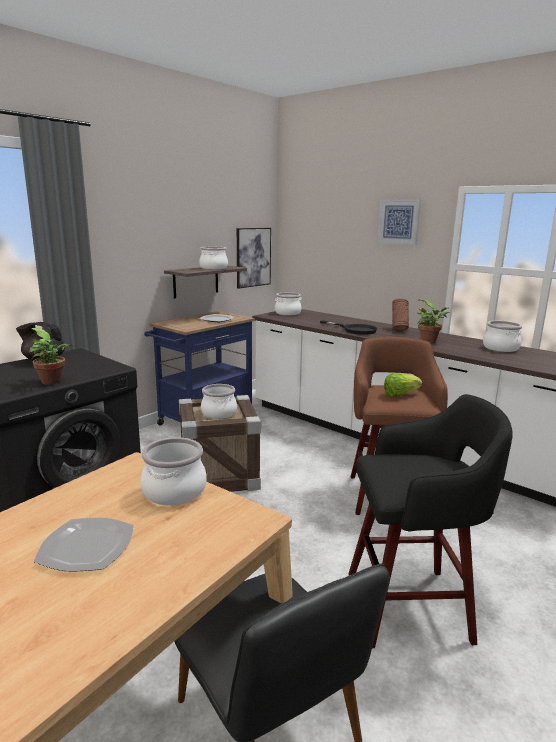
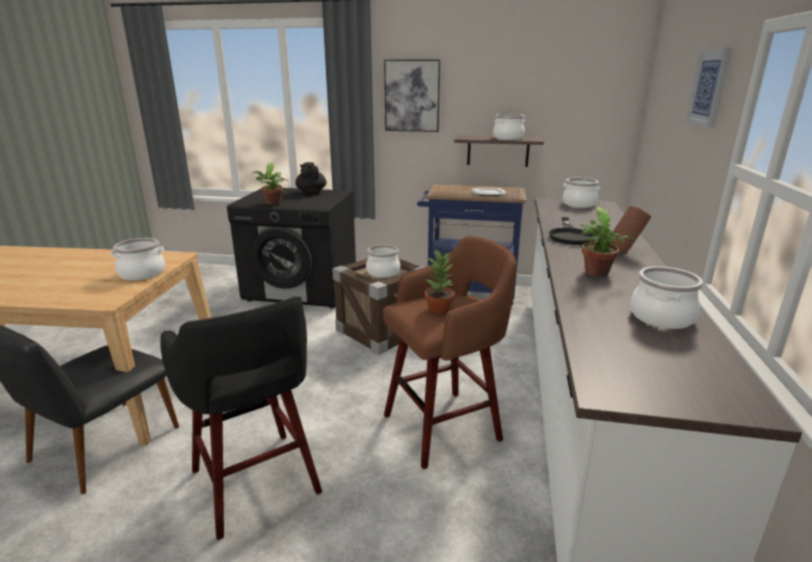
camera: 60 degrees right, 5 degrees up
(86, 546) = (72, 273): plate -> none
(253, 257) = (592, 131): picture -> picture (412, 96)
(400, 395) = (439, 309): lettuce -> potted plant

